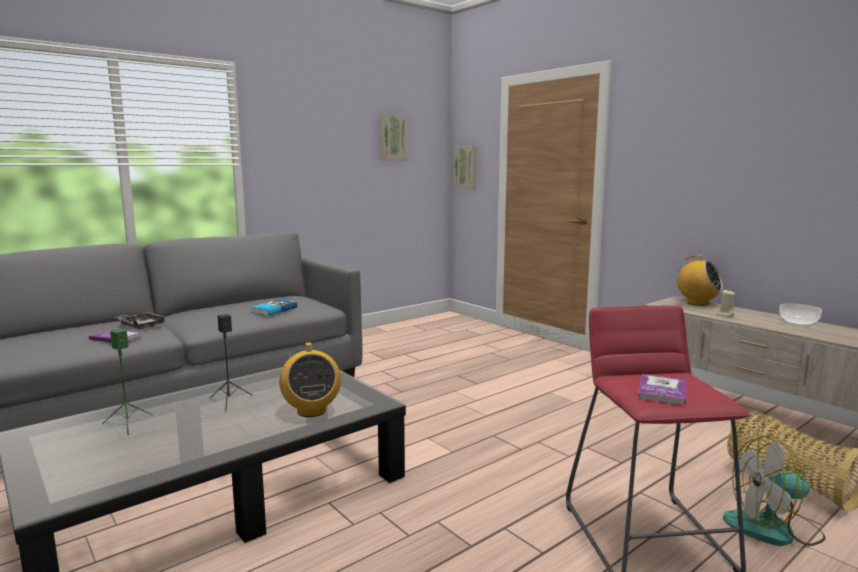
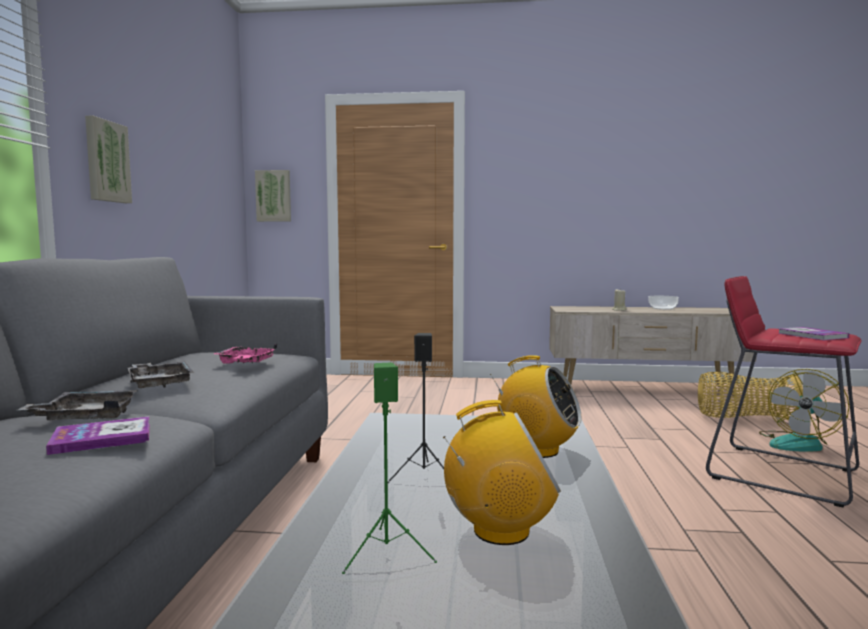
camera: 45 degrees left, 5 degrees down
(208, 314) = (159, 383): none -> grey tray
(273, 310) = (245, 363): book -> pink tray
(392, 137) = (201, 147): picture -> picture (106, 161)
(697, 303) = (579, 307): radio -> radio (500, 531)

